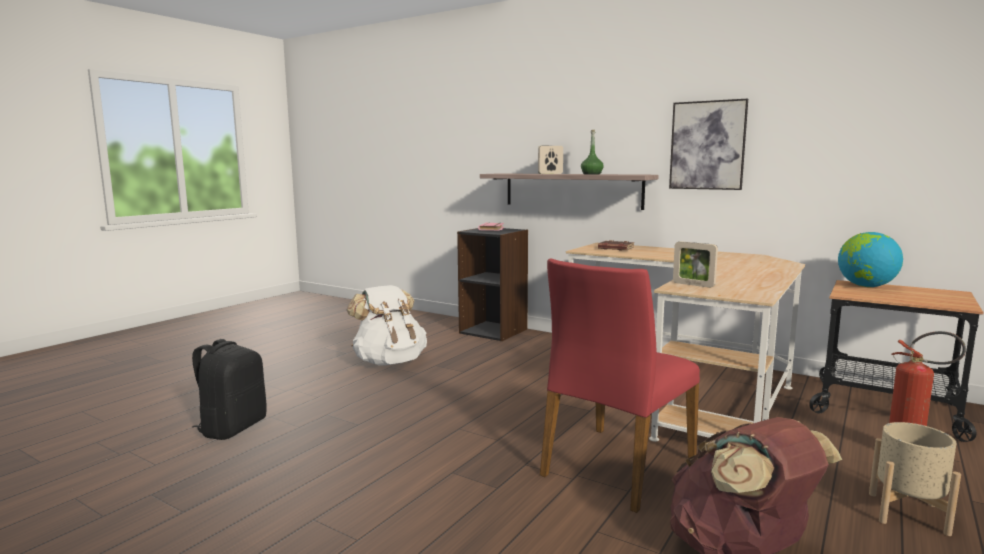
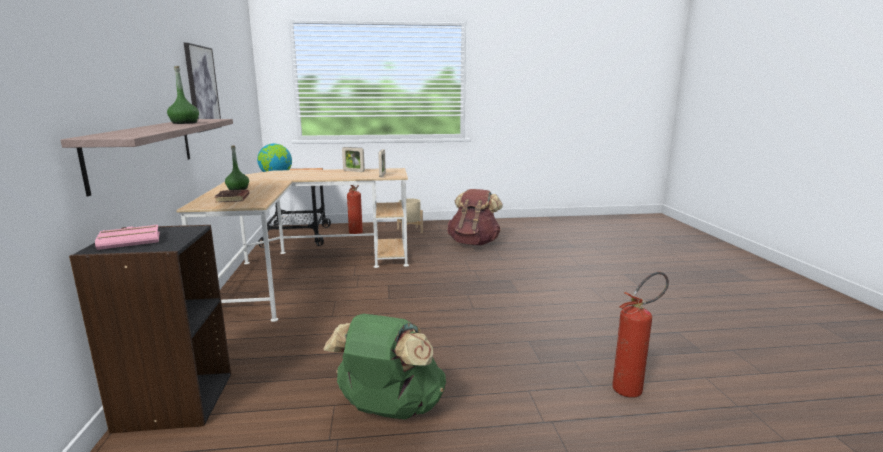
camera: 130 degrees left, 5 degrees up
(232, 428) = (633, 388): black backpack -> fire extinguisher
(389, 362) = (389, 410): white backpack -> green backpack
(550, 173) = (156, 127): picture frame -> picture frame (353, 171)
(616, 467) = (448, 266): red chair -> none
(667, 251) = (238, 189): none -> green bottle

